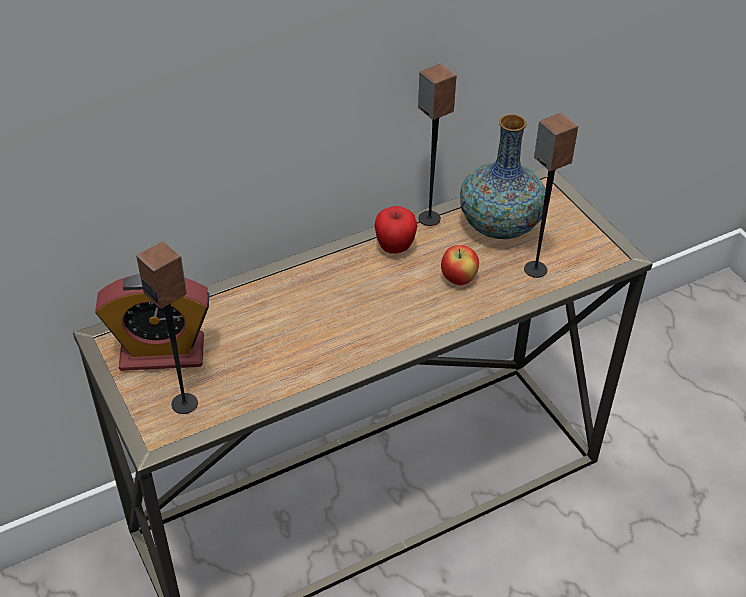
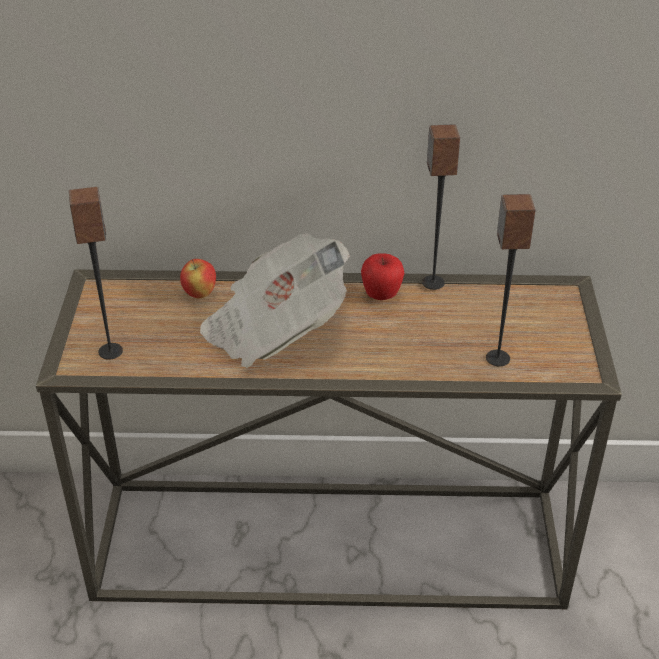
camera: 30 degrees right, 5 degrees down
(162, 353) = (124, 308): alarm clock -> none
(326, 318) = (274, 329): none -> newspaper
(459, 279) = (417, 341): apple -> apple (199, 294)
(499, 226) = (494, 310): vase -> none

